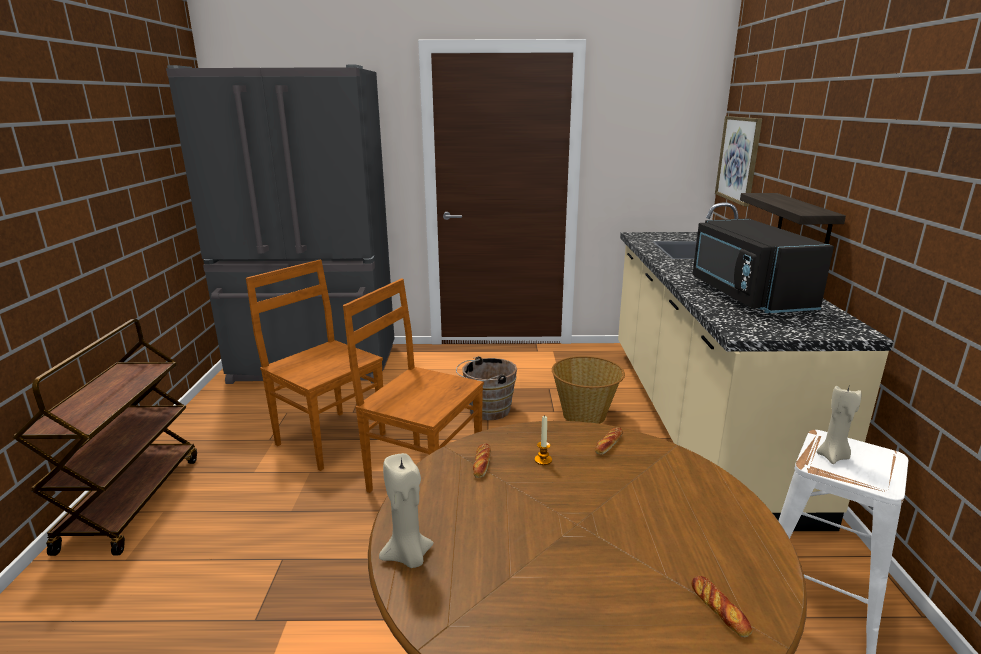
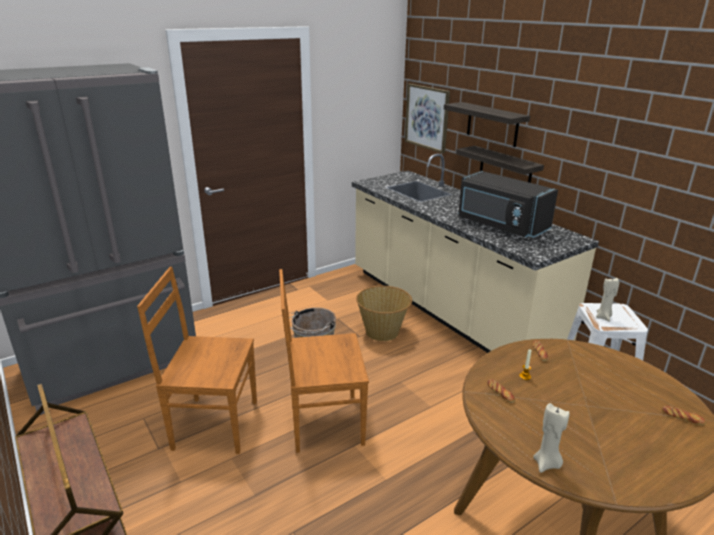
camera: 35 degrees left, 5 degrees up
(797, 159) = (492, 124): none -> shelf

